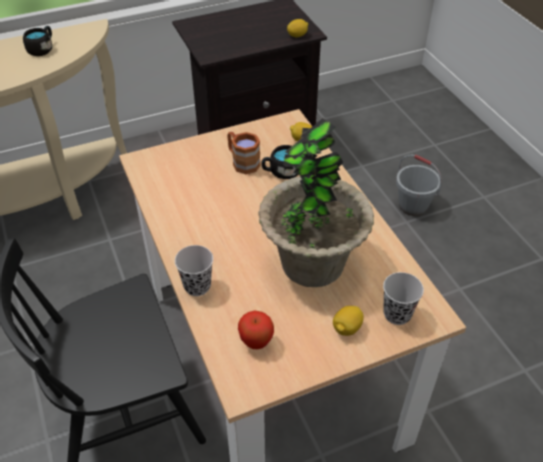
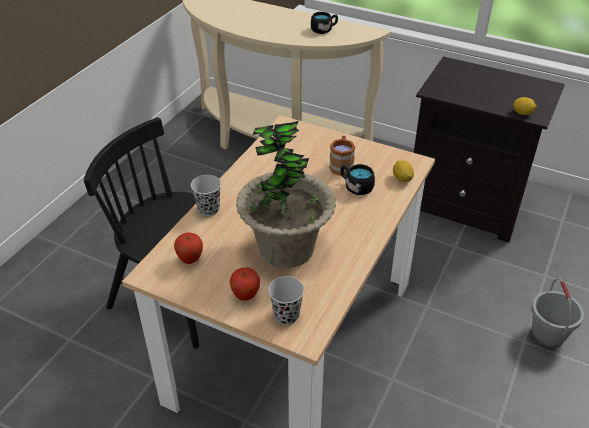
camera: 50 degrees right, 5 degrees down
(347, 328) = (245, 296): lemon -> apple

